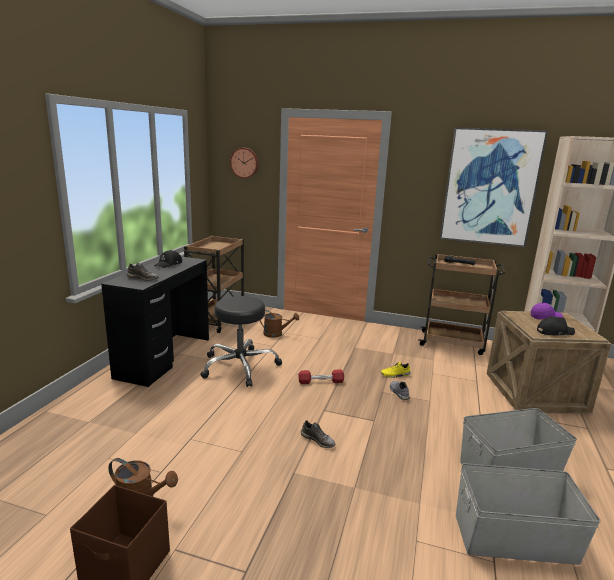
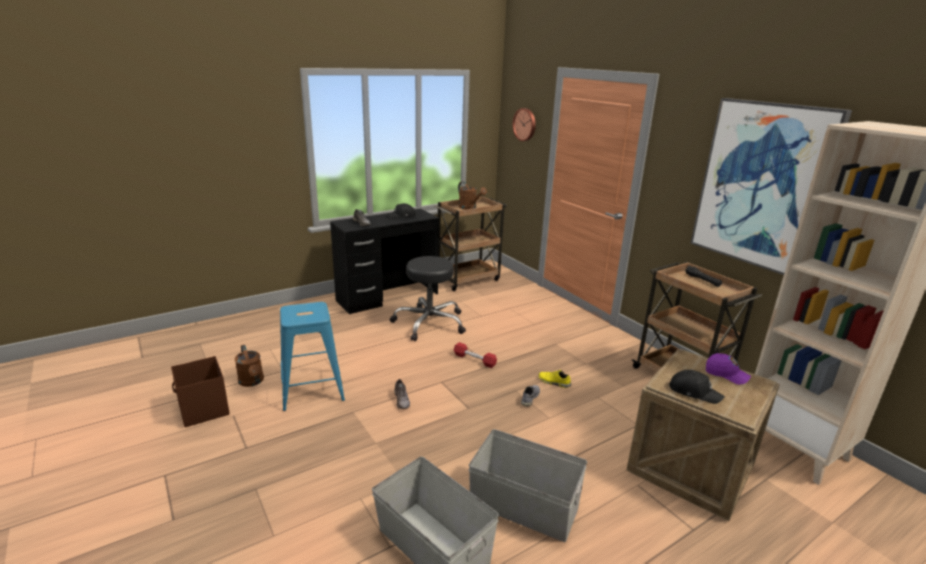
camera: 40 degrees right, 5 degrees up
(222, 474) = (311, 389): none -> blue stool
(276, 334) = (500, 307): brown watering can -> brown watering can (470, 208)

